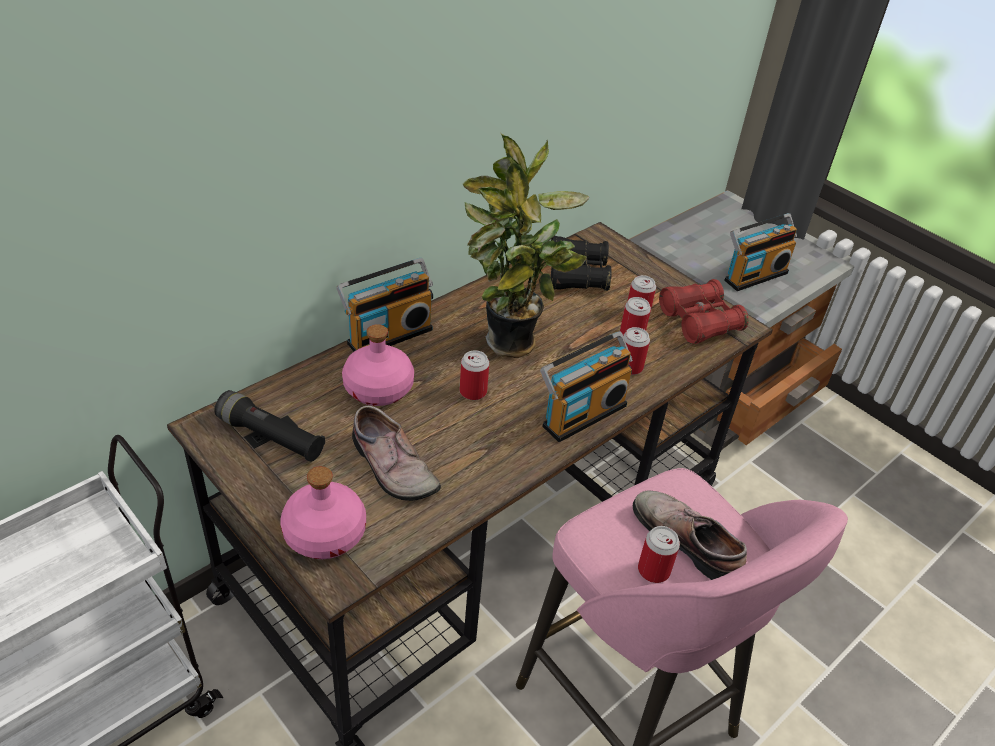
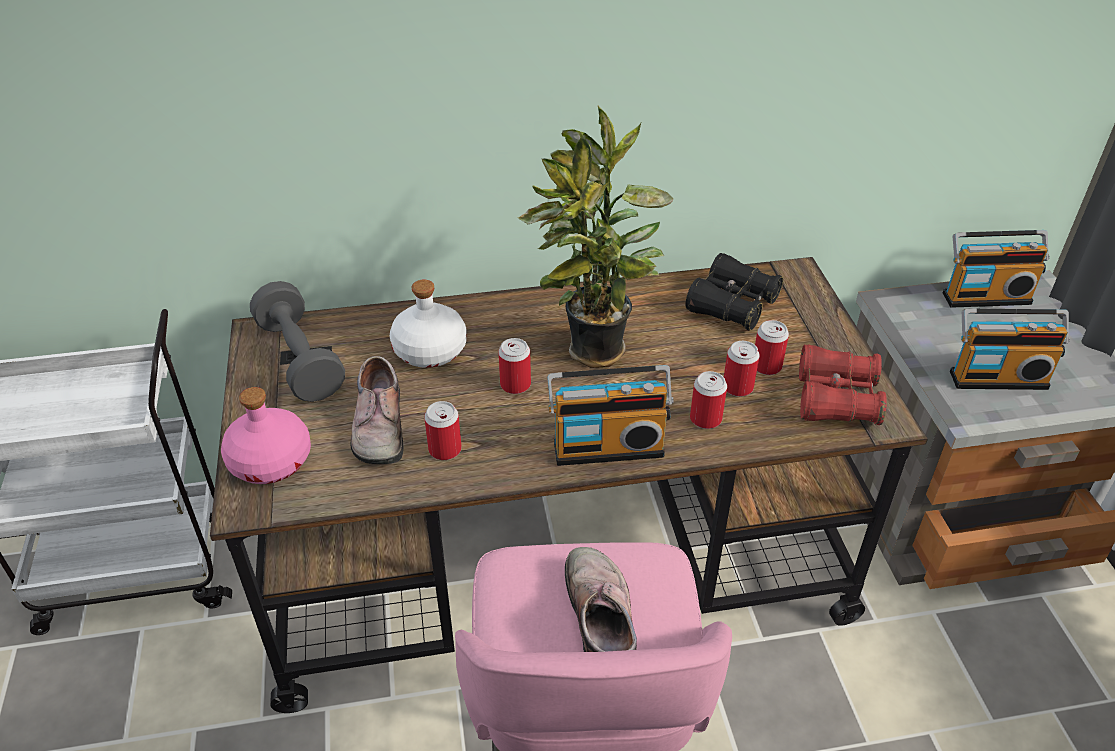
camera: 35 degrees right, 0 degrees up
(271, 437) = (300, 360): black flashlight -> grey dumbbell
(378, 388) = (429, 350): pink bottle -> white bottle
(388, 334) = (483, 303): radio -> radio (985, 296)
(653, 570) = (537, 633): can -> can (445, 449)

